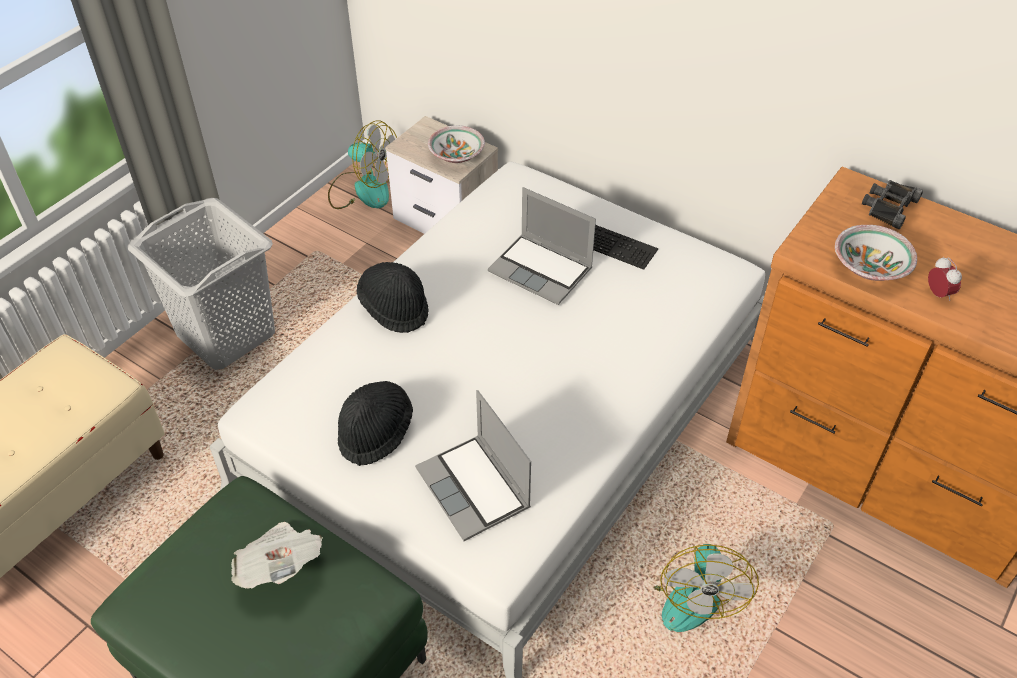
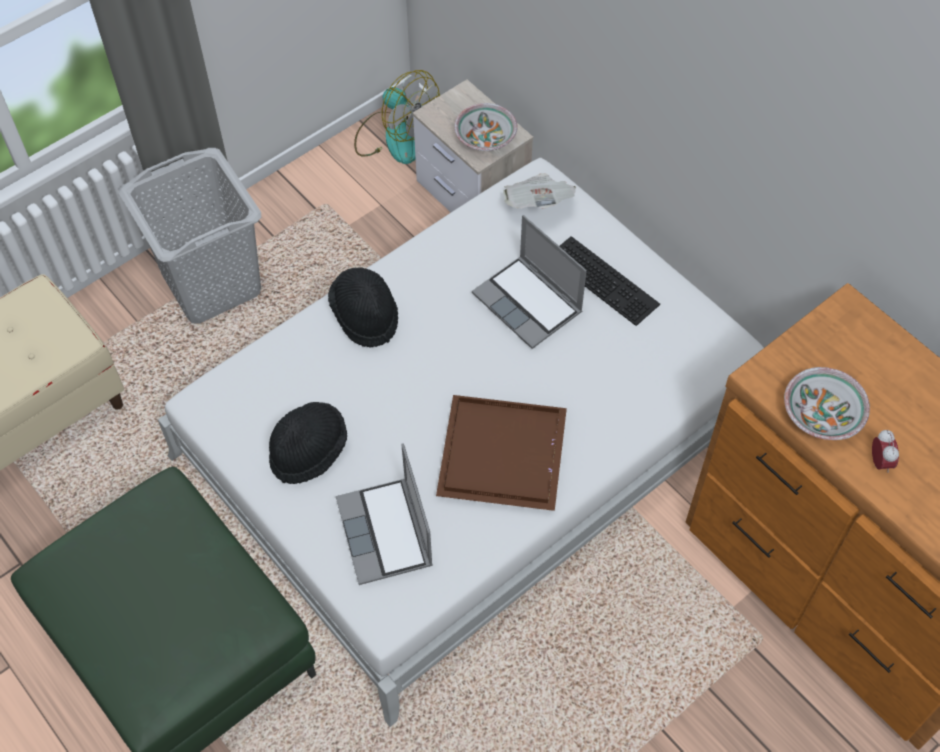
camera: 15 degrees right, 10 degrees up
(280, 566) = (183, 570): newspaper -> newspaper (537, 204)
(565, 397) = (504, 456): none -> brown tray
(690, 592) = (590, 672): fan -> none
(888, 207) = (875, 345): black binoculars -> none

